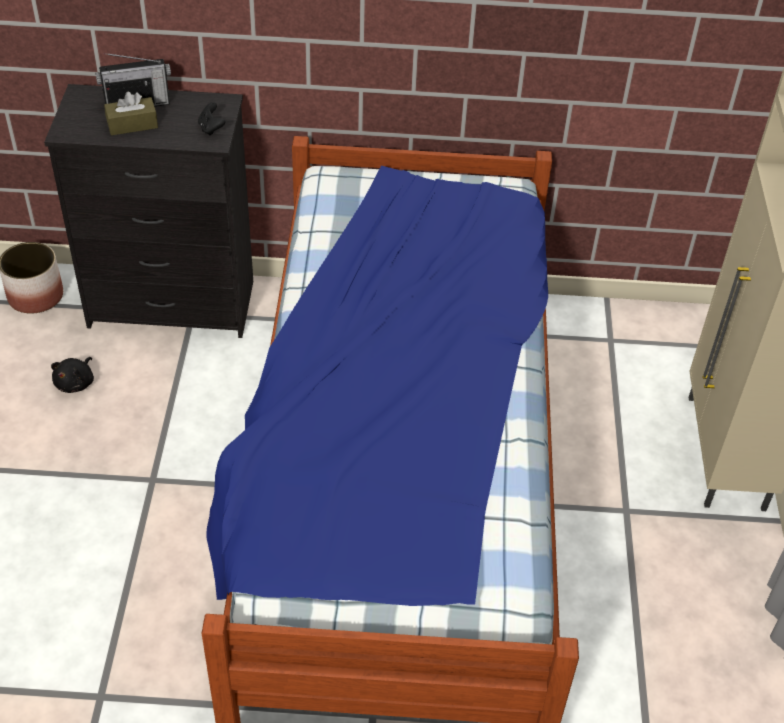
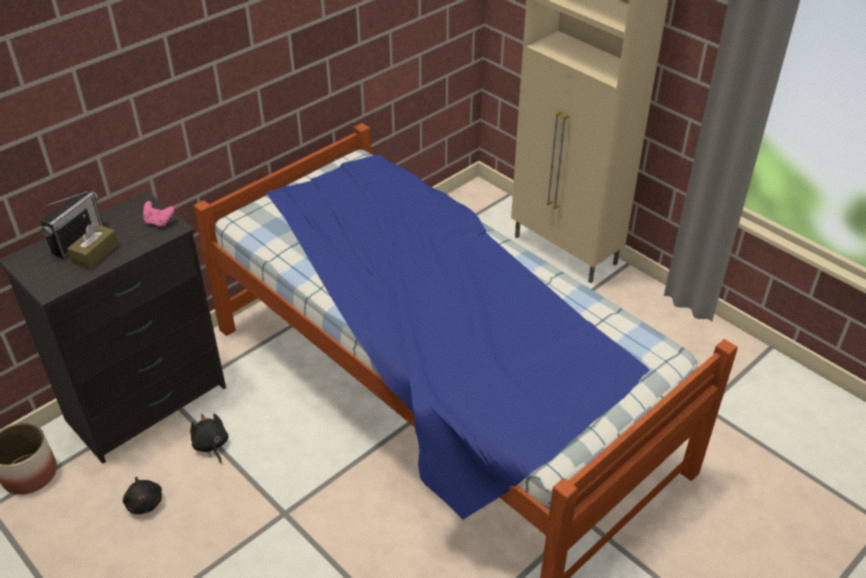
camera: 45 degrees left, 5 degrees down
(172, 377) = (211, 445): none -> black plush toy
(211, 128) = (159, 222): black game controller -> pink game controller

